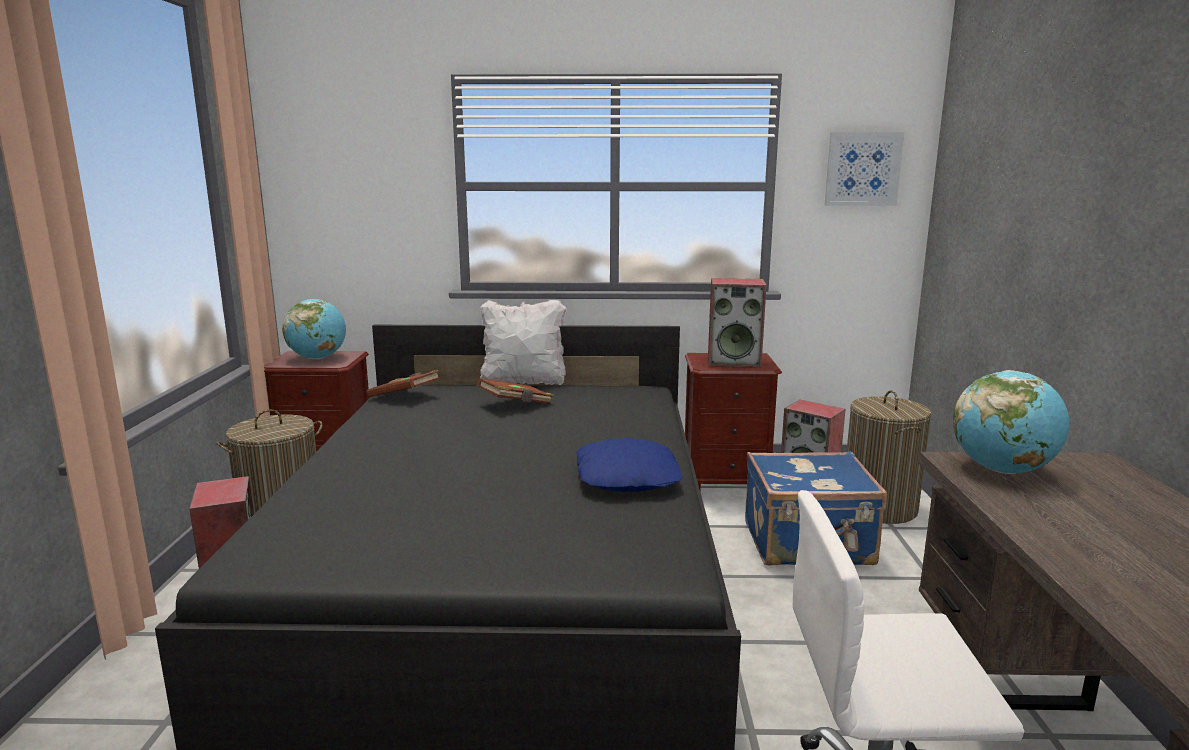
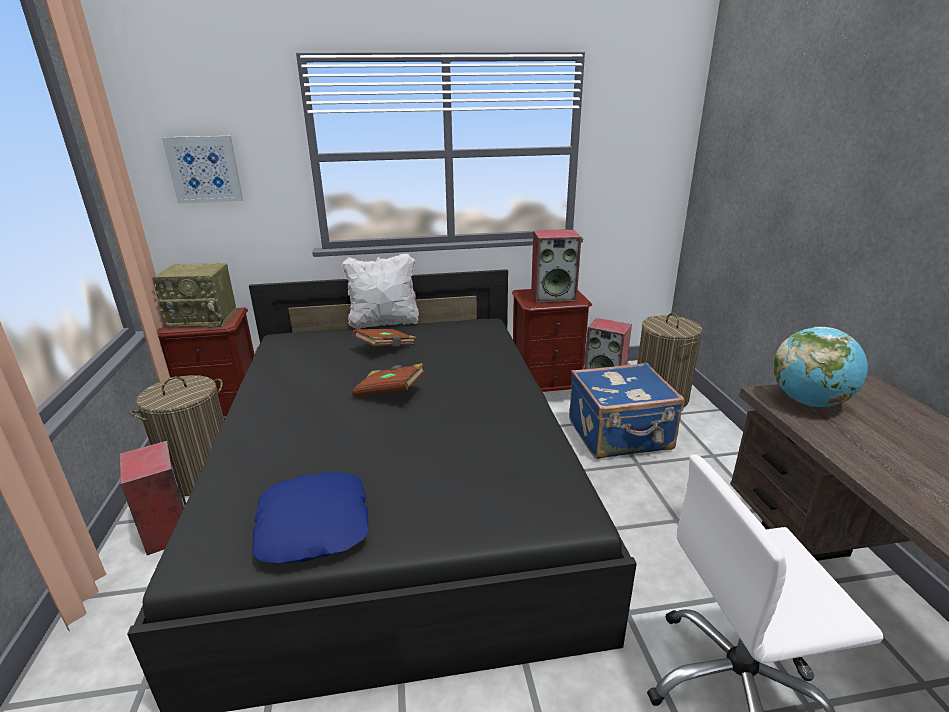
camera: 10 degrees left, 10 degrees up
(318, 358) = (204, 319): globe -> radio
(405, 397) = (289, 347): brown book -> brown book (390, 392)
(628, 477) = (503, 416): blue pillow -> blue pillow (315, 525)
(862, 169) = (645, 134): picture -> picture (204, 169)

